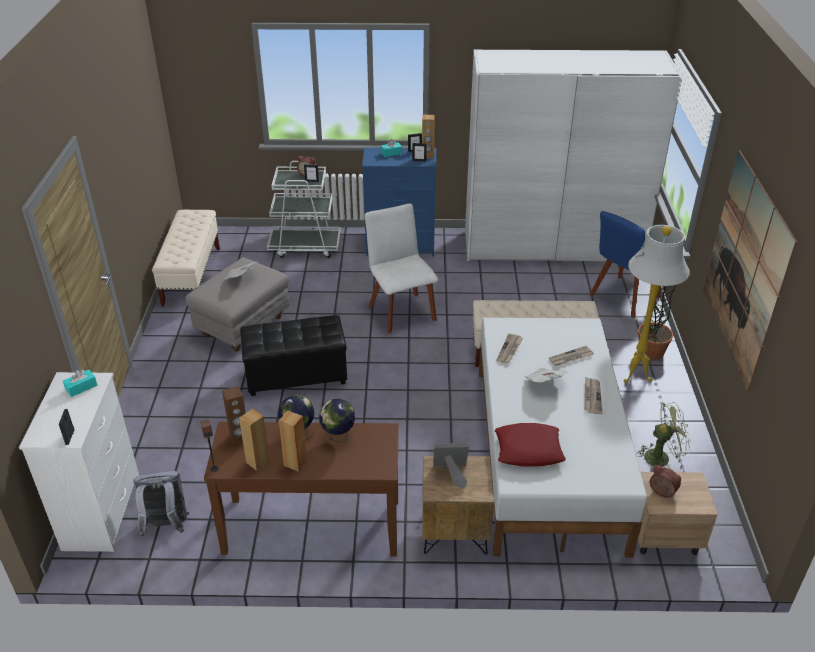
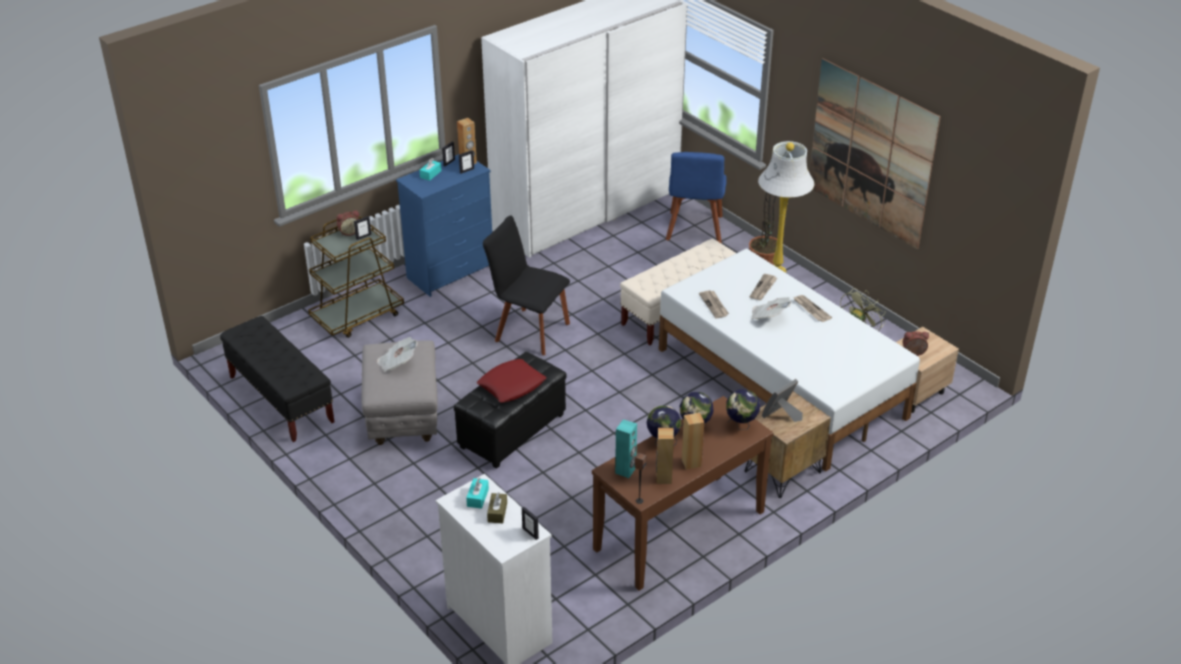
camera: 40 degrees left, 0 degrees up
(75, 406) = (497, 512): none -> brown tissue box
(166, 526) = (567, 600): grey backpack -> none
(192, 276) = (281, 399): beige bench -> black bench
(239, 438) = (625, 470): brown speaker -> turquoise speaker
(305, 247) = (358, 316): white cart -> brown cart
(377, 457) = (741, 426): none -> globe
(401, 311) = (529, 331): white chair -> black chair
(528, 450) = (815, 369): red pillow -> red pillow (511, 385)

